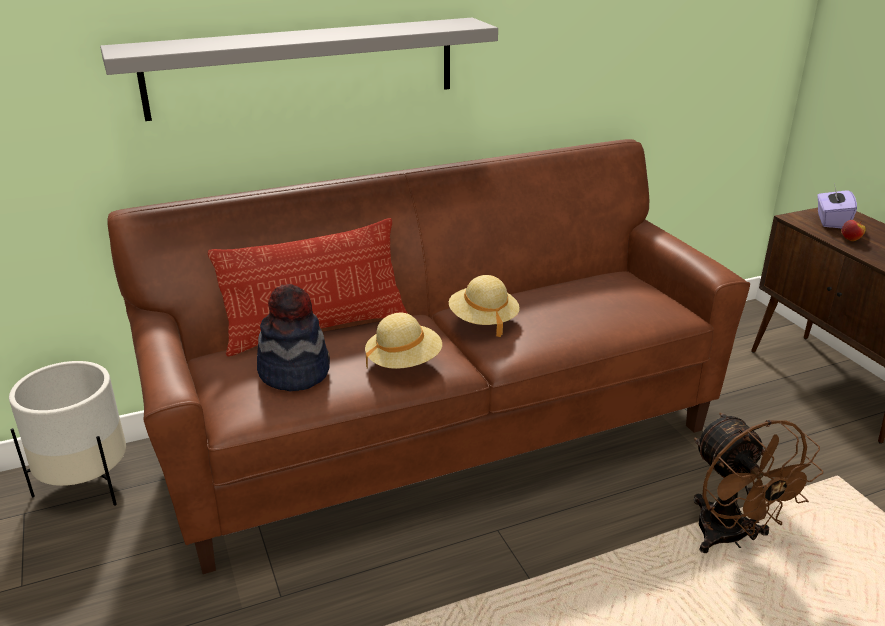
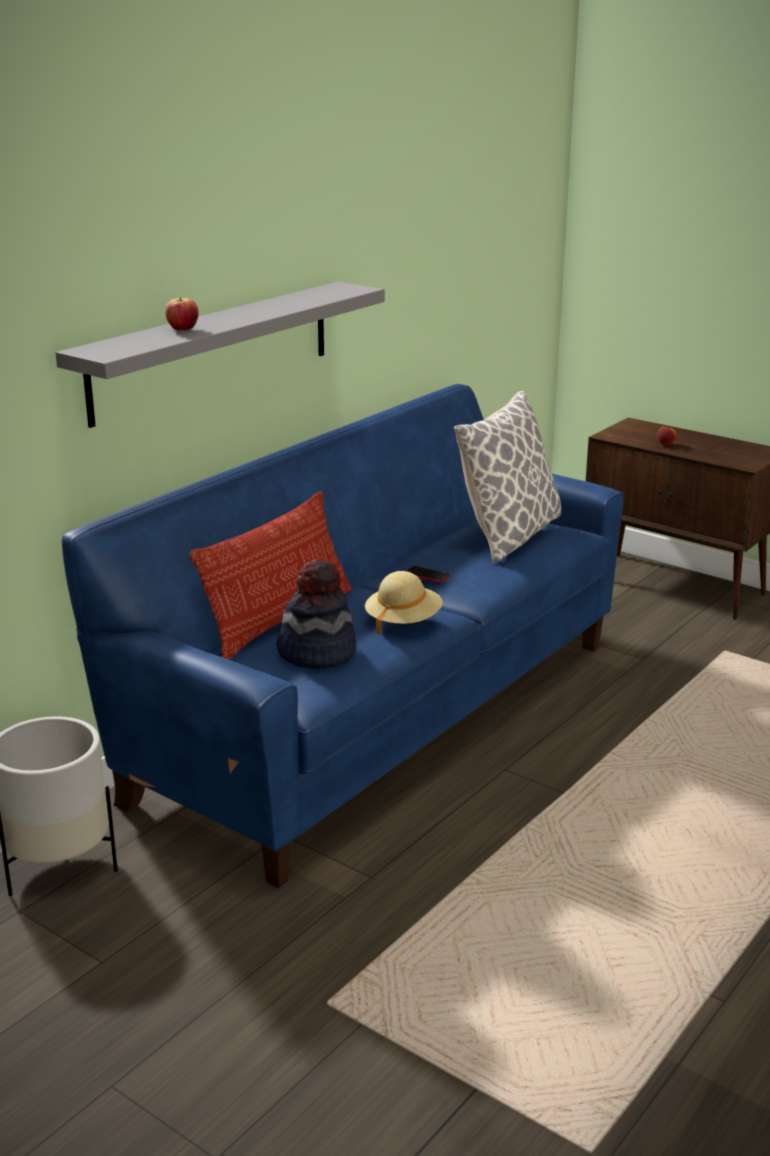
camera: 30 degrees left, 5 degrees down
(237, 40) = (182, 329): none -> apple
(441, 437) = (382, 717): brown sofa -> blue sofa
(483, 320) = (427, 575): beige hat -> phone
(602, 299) = (509, 535): none -> pillow
(730, 538) = (685, 716): brown fan -> none
(831, 221) = (636, 432): purple tissue box -> none

